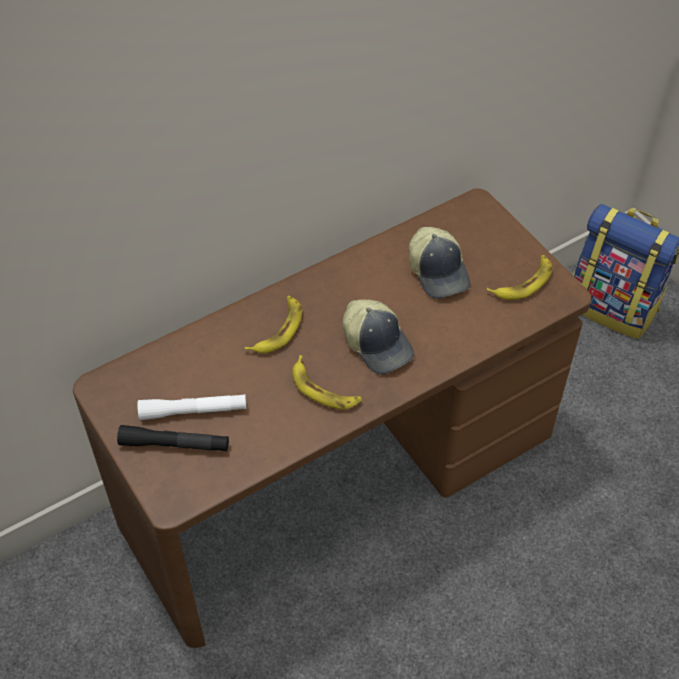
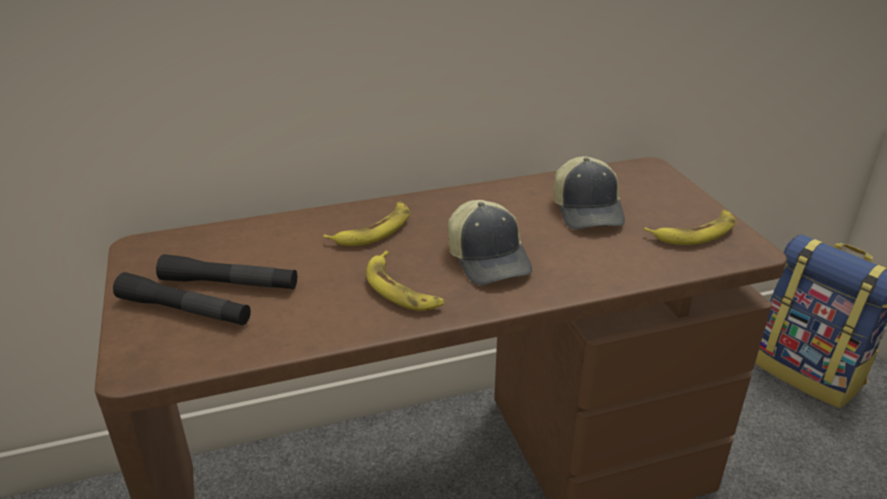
camera: 15 degrees right, 20 degrees down
(193, 411) = (229, 283): white flashlight -> black flashlight

